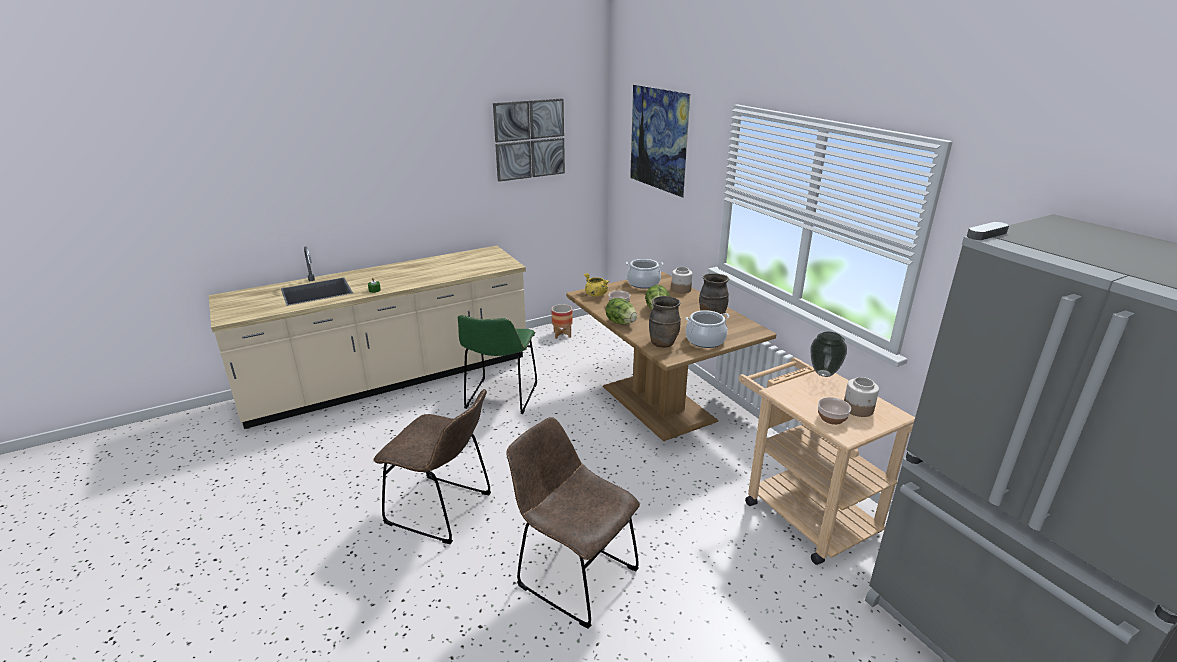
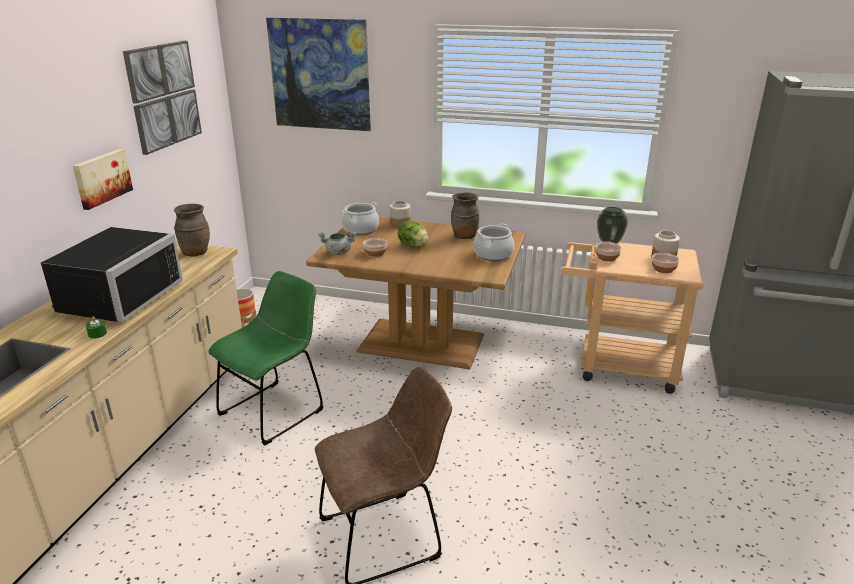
camera: 45 degrees left, 0 degrees up
(416, 273) = (115, 297): none -> black microwave
(453, 191) = (101, 178): none -> picture
(500, 398) = (275, 410): green chair -> green chair turned 105 degrees counterclockwise
(573, 575) = (563, 505): brown chair -> none
(595, 294) = (338, 253): yellow cooking pot -> grey cooking pot
(620, 323) = (407, 267): lettuce -> none
(663, 343) = (470, 269): brown vase -> brown vase (195, 253)
(793, 383) = (607, 258): none -> bowl

